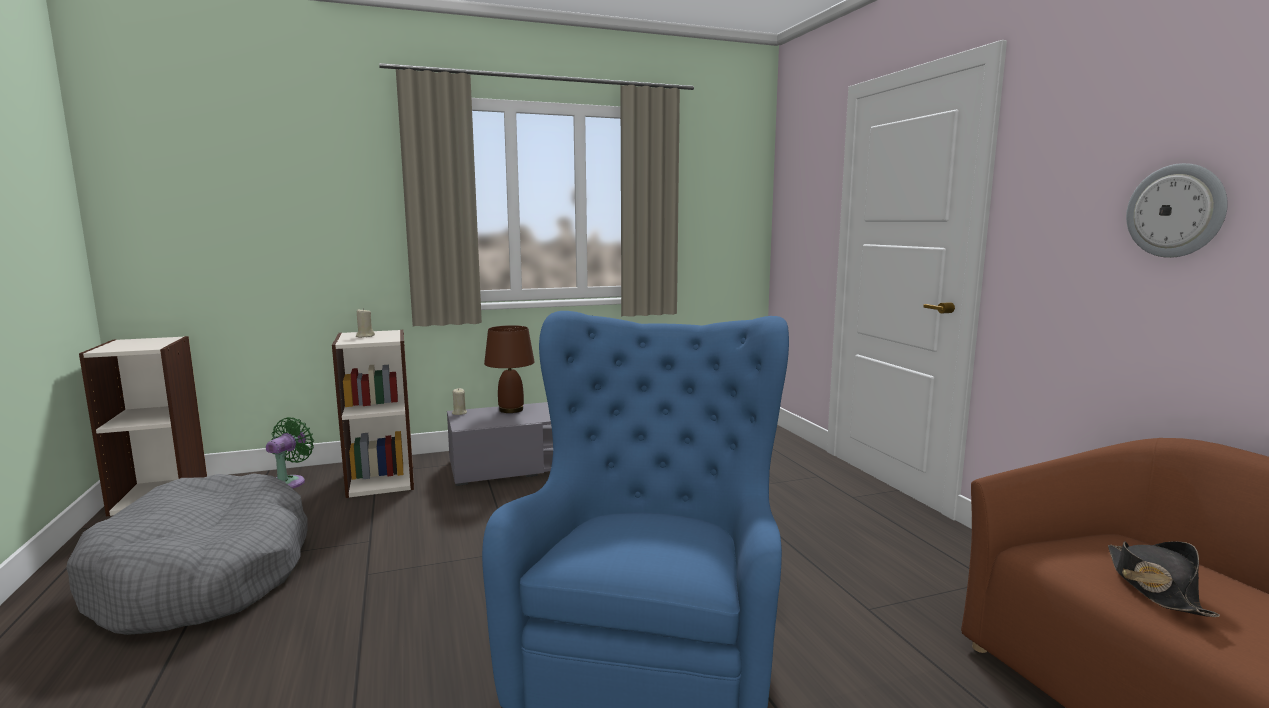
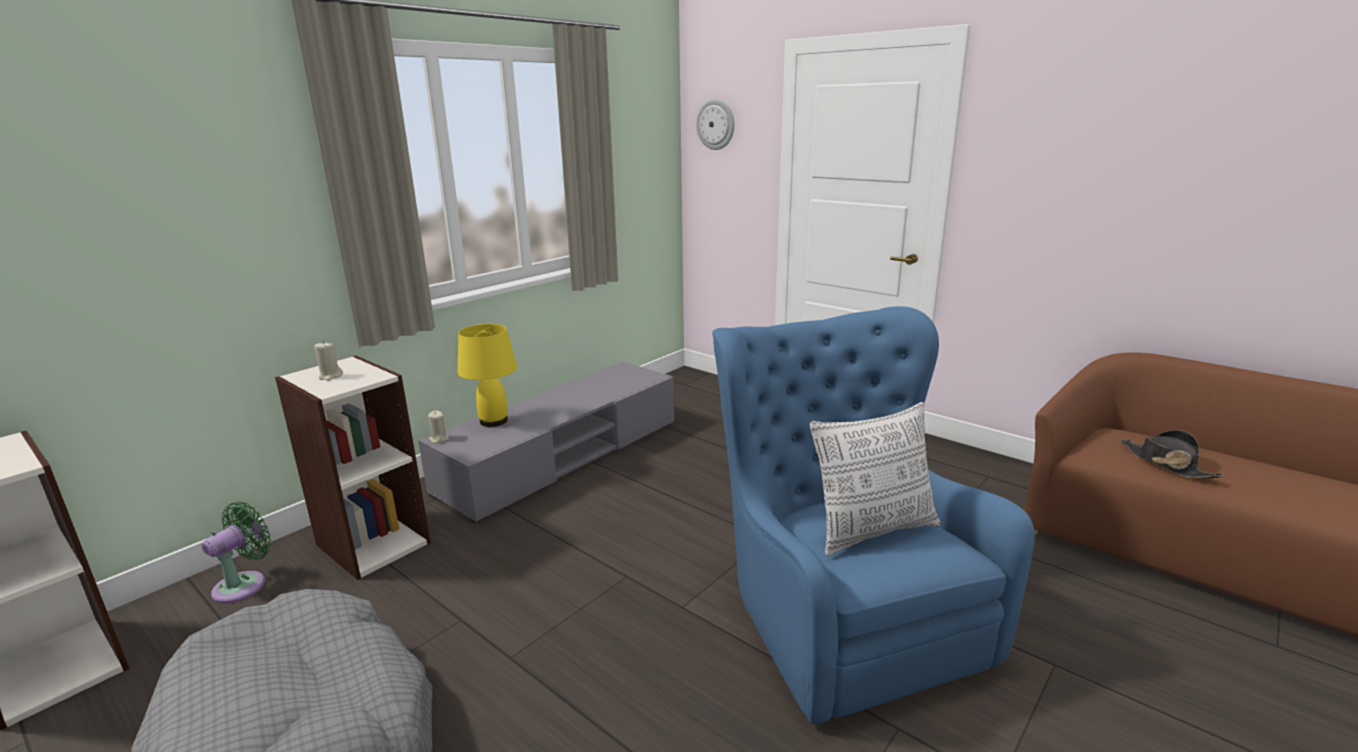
camera: 30 degrees left, 10 degrees up
(288, 482) = (245, 584): green fan -> green fan turned 45 degrees clockwise
(510, 410) = (493, 421): brown table lamp -> yellow table lamp
(642, 534) = (872, 531): none -> pillow
(1176, 211) = (1122, 187): wall clock -> wall clock (716, 124)

